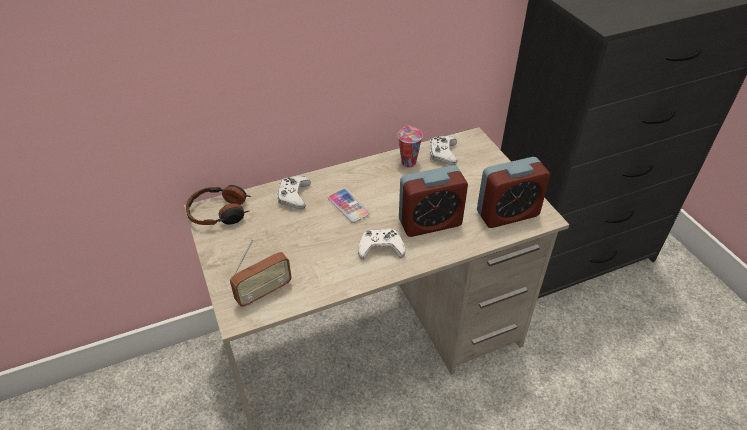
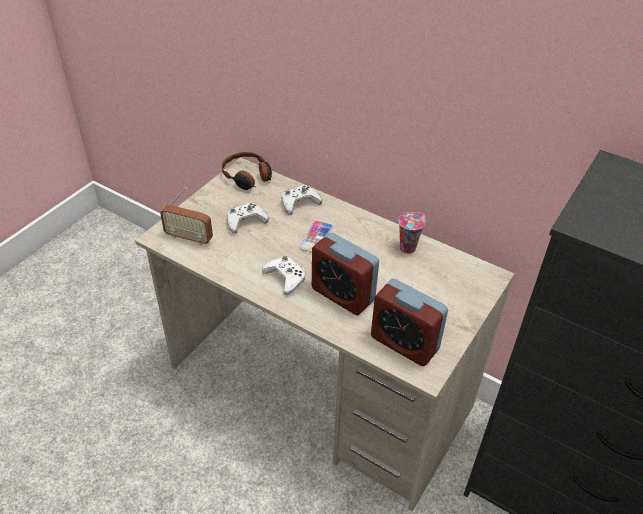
camera: 55 degrees right, 0 degrees up
(443, 154) = (444, 265): white game controller -> white game controller (245, 221)

